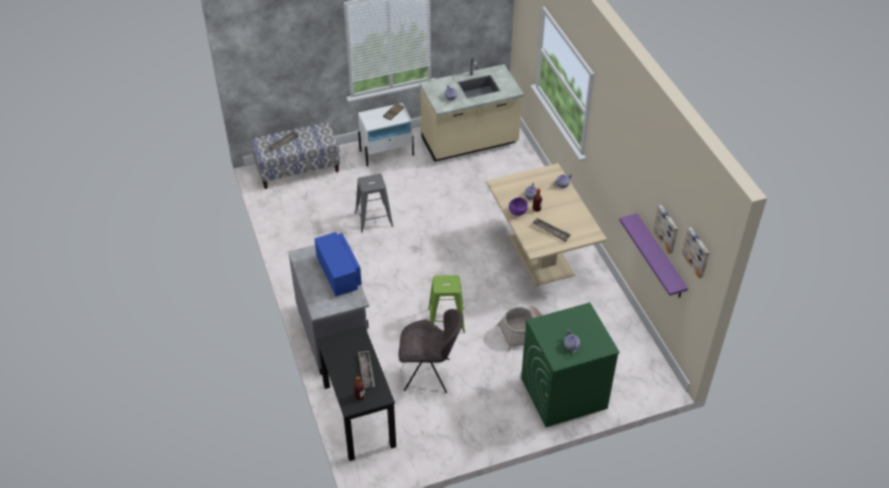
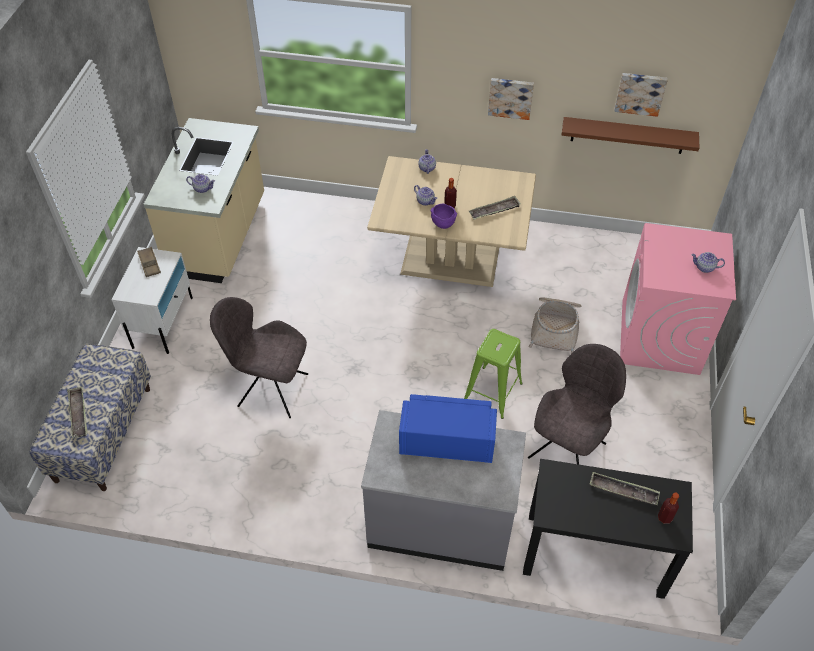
camera: 60 degrees left, 5 degrees up
(373, 219) = (270, 389): grey stool -> grey chair
(563, 393) = (660, 337): green washing machine -> pink washing machine
(660, 257) = (628, 135): purple shelf -> brown shelf
(697, 252) = (715, 80): picture -> picture (510, 97)

